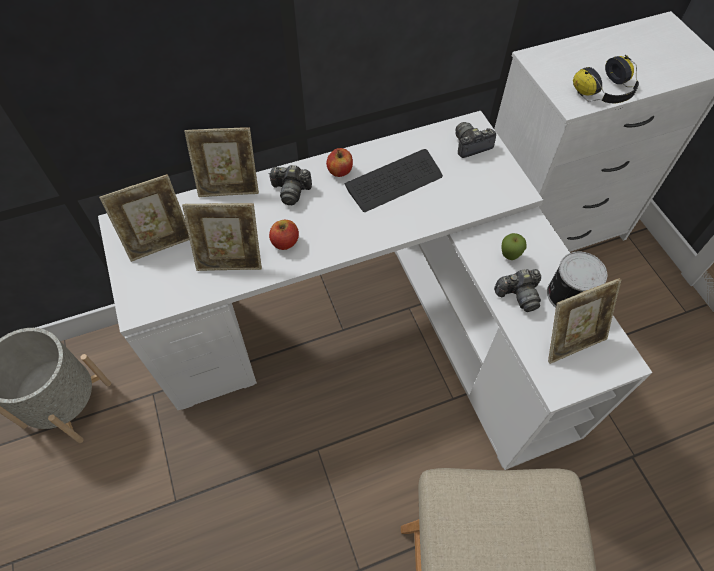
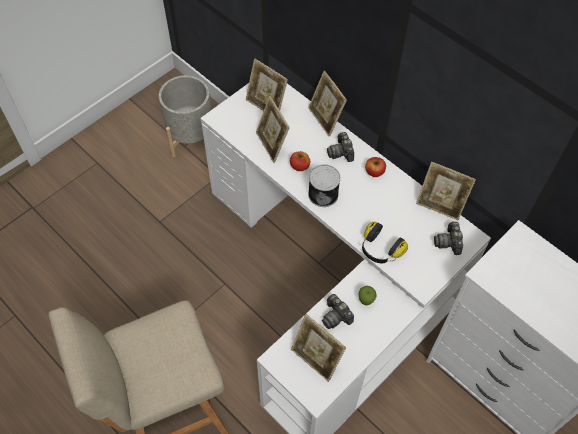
camera: 65 degrees right, 0 degrees up
(394, 182) = (384, 206): keyboard -> none
(419, 133) = (440, 205): none -> picture frame
(471, 145) = (448, 242): camera -> camera turned 135 degrees counterclockwise
(568, 294) = (353, 348): can -> can (323, 193)
(605, 93) = (513, 293): headphones -> headphones (379, 249)

